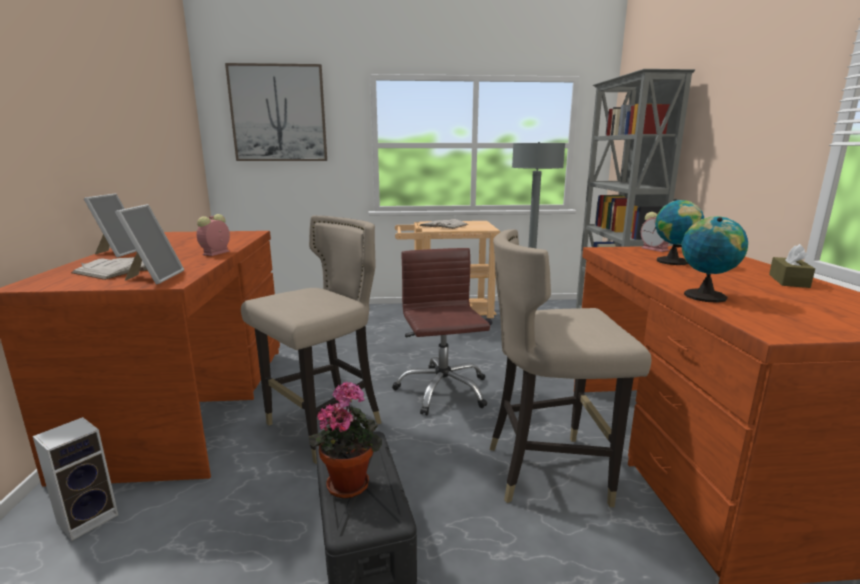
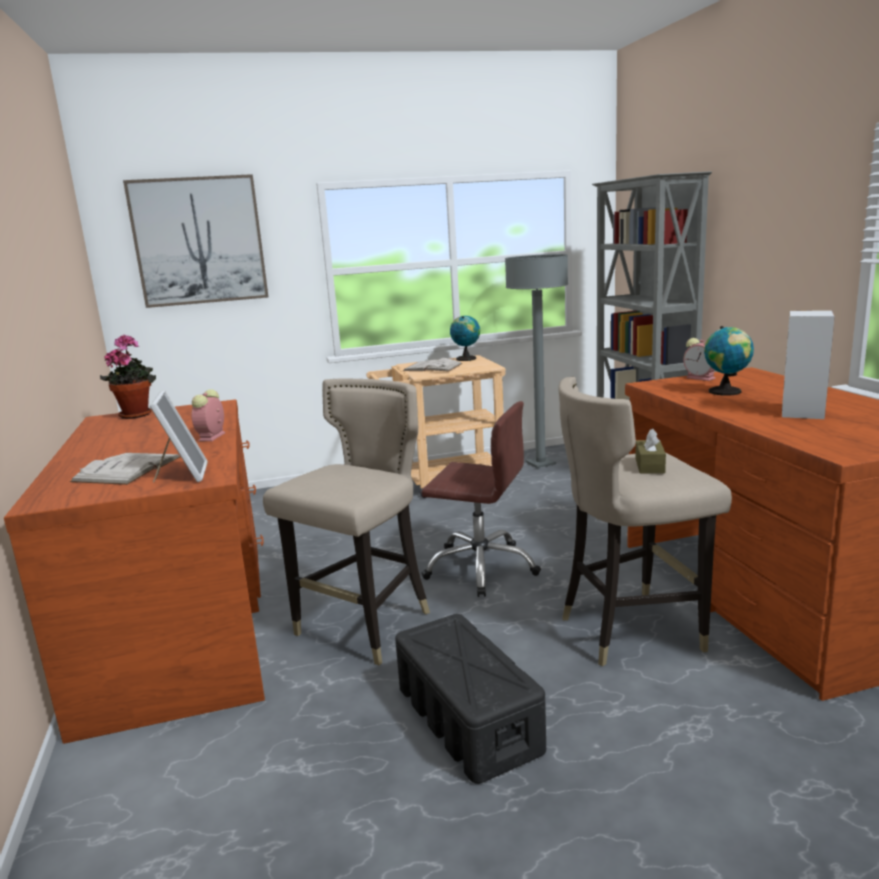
camera: 10 degrees left, 0 degrees up
(89, 517) = (150, 761): speaker -> speaker (801, 412)
(119, 252) = (86, 450): picture frame -> none
(350, 482) = (457, 664): potted plant -> potted plant (137, 414)
(442, 390) = (481, 567): brown office chair -> brown office chair turned 135 degrees clockwise
(704, 295) = (771, 426): globe -> globe (466, 358)
(788, 281) = (840, 401): brown tissue box -> brown tissue box (649, 465)

